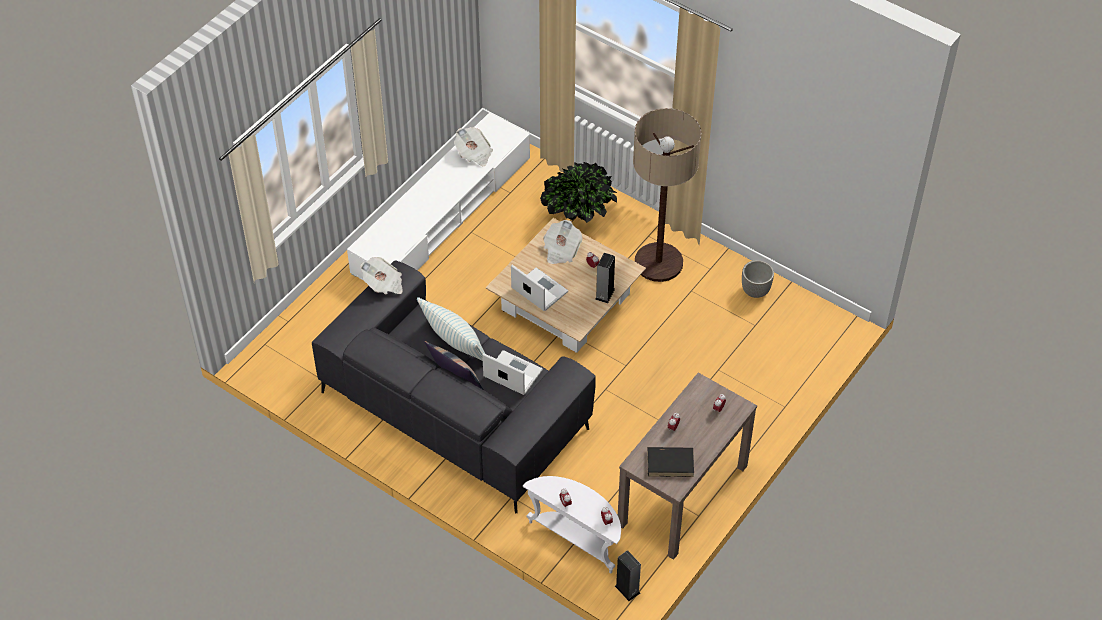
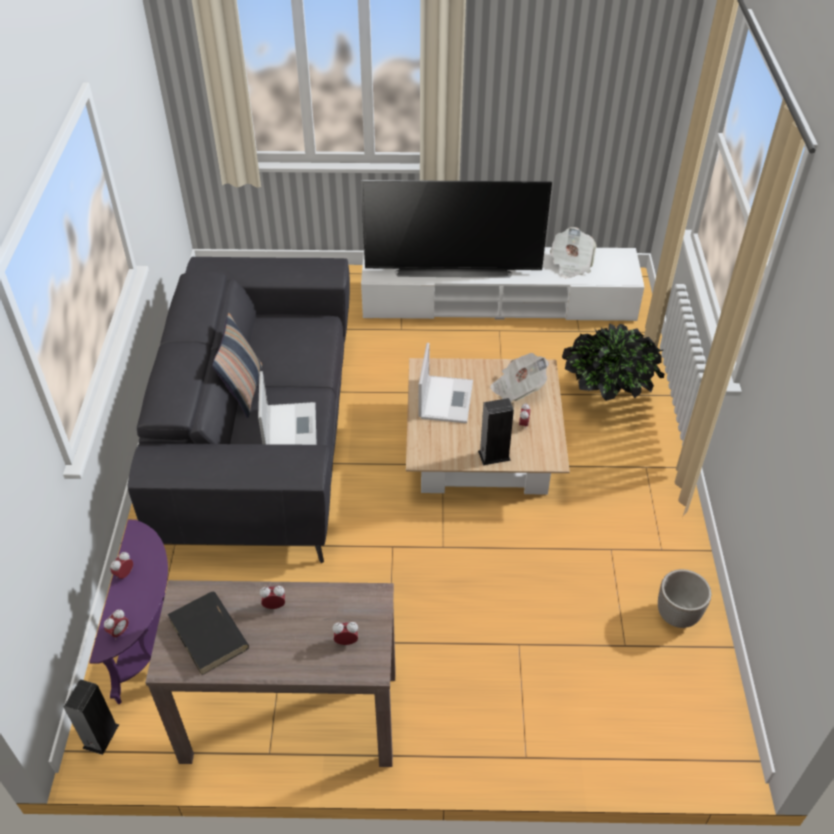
camera: 55 degrees right, 5 degrees down
(383, 284) = (303, 263): newspaper -> none
(418, 215) = (453, 267): none -> television
(454, 343) = (295, 363): pillow -> none
(577, 538) = (151, 638): white side table -> purple side table
(658, 263) = (618, 496): floor lamp -> none

